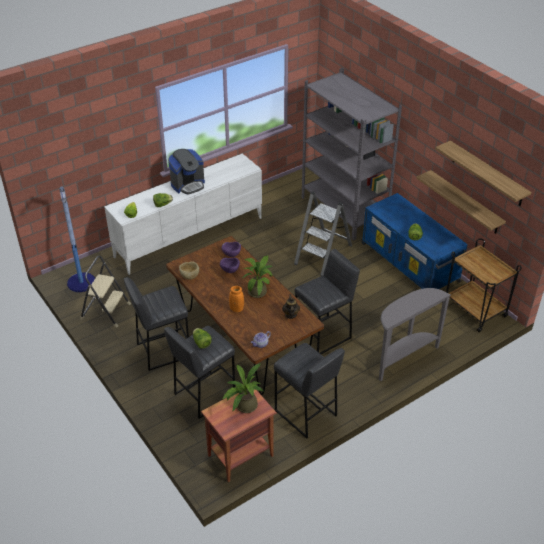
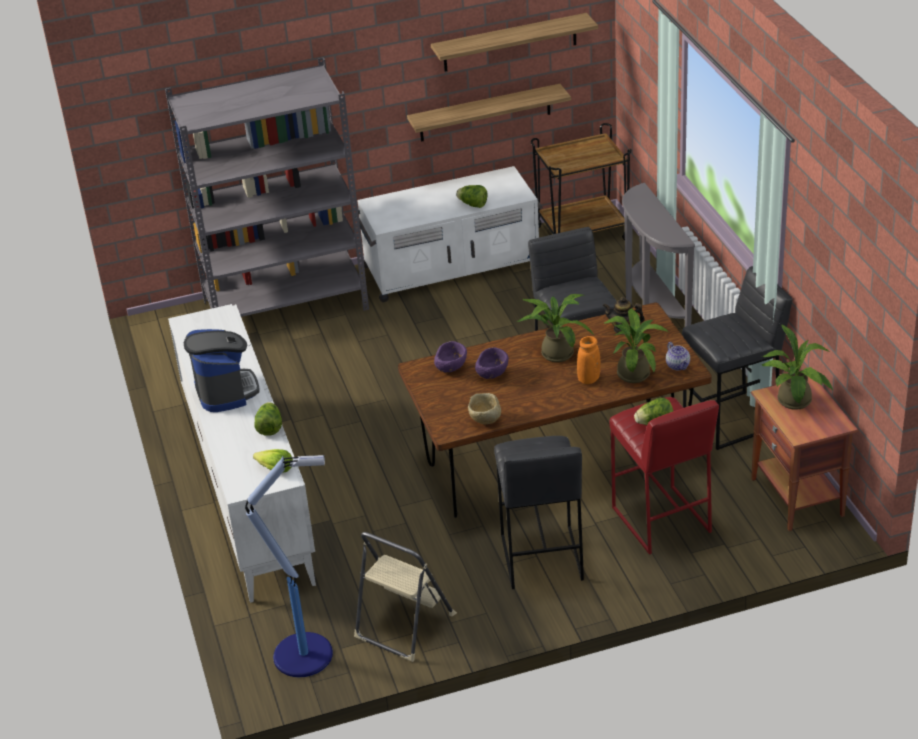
camera: 70 degrees left, 5 degrees down
(203, 395) = (662, 520): grey stool -> red stool
(249, 326) = (634, 372): none -> potted plant
(324, 254) = (386, 345): grey step ladder -> none
(409, 262) = (453, 266): blue cabinet -> white cabinet

